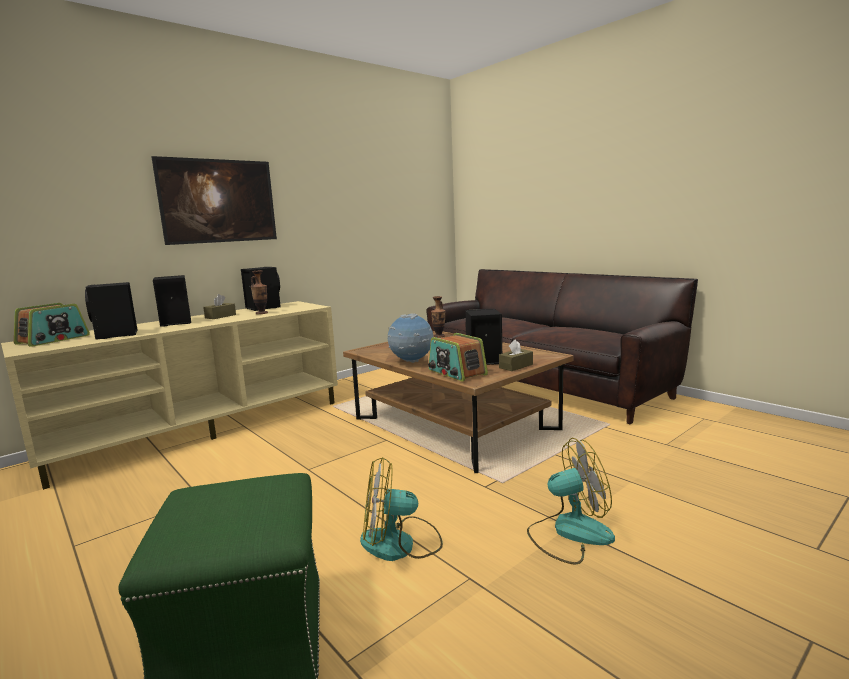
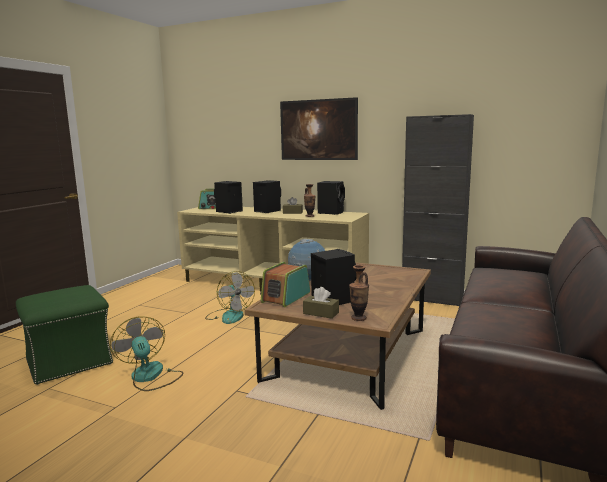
camera: 65 degrees right, 0 degrees up
(378, 375) = (432, 299): none -> black cabinet
(439, 336) = (406, 274): vase -> vase (359, 318)
(569, 533) = (174, 439): fan -> fan (229, 315)

